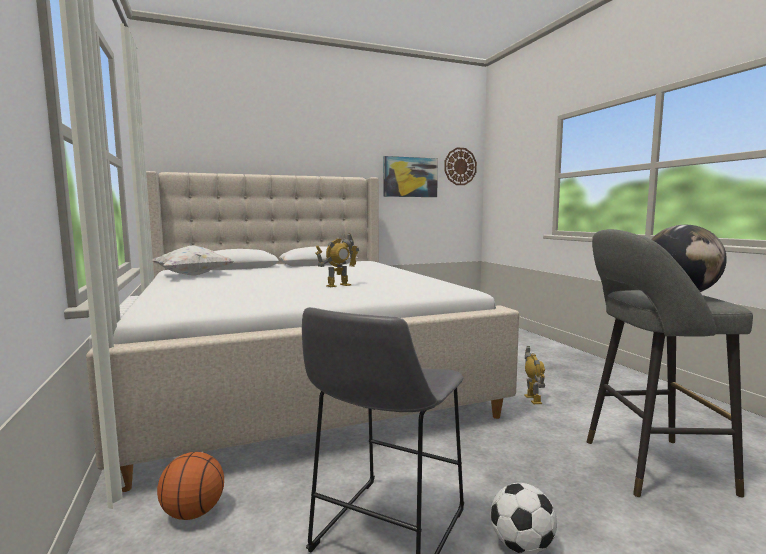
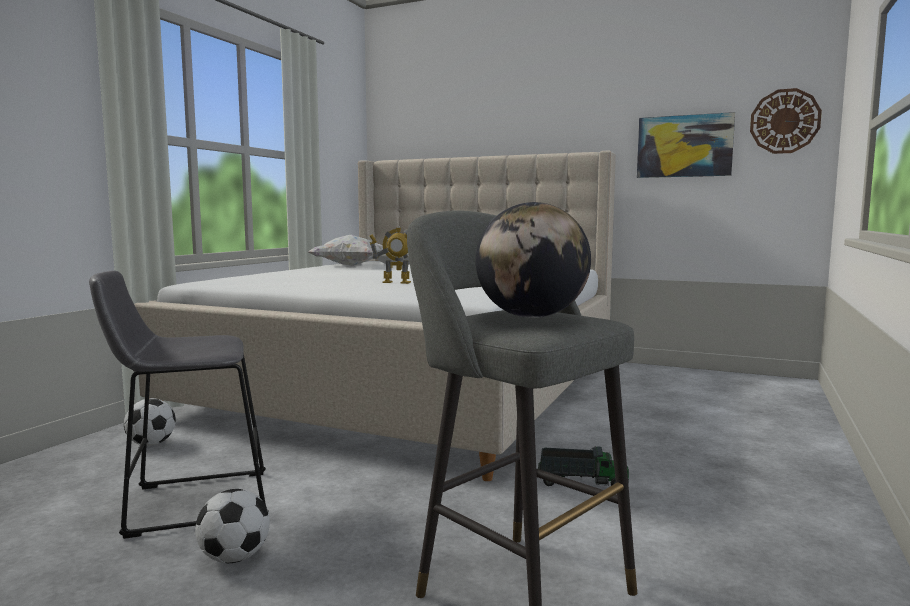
camera: 45 degrees right, 0 degrees up
(193, 513) = (151, 444): basketball -> football
(533, 399) = (581, 482): toy robot -> toy truck

